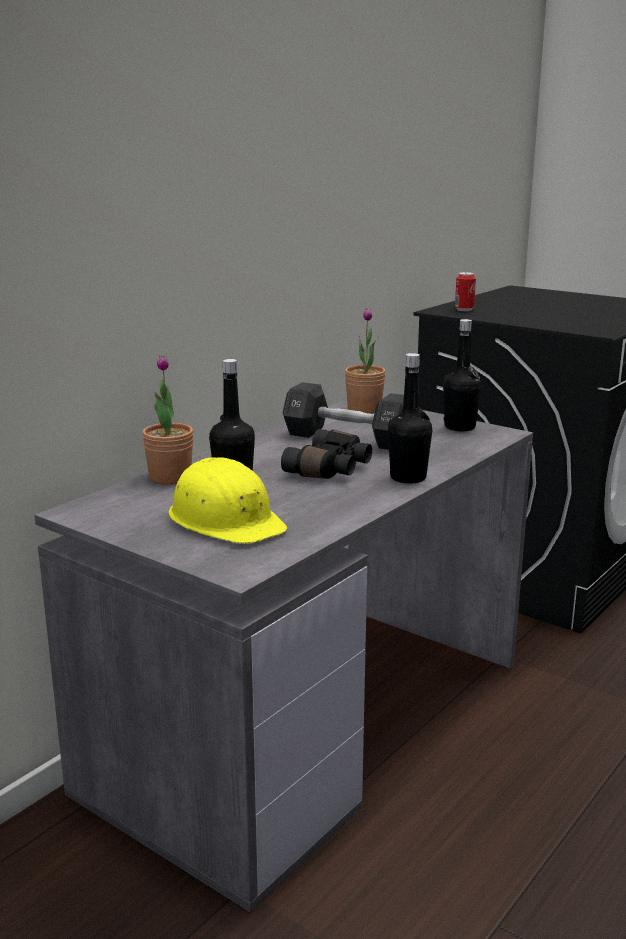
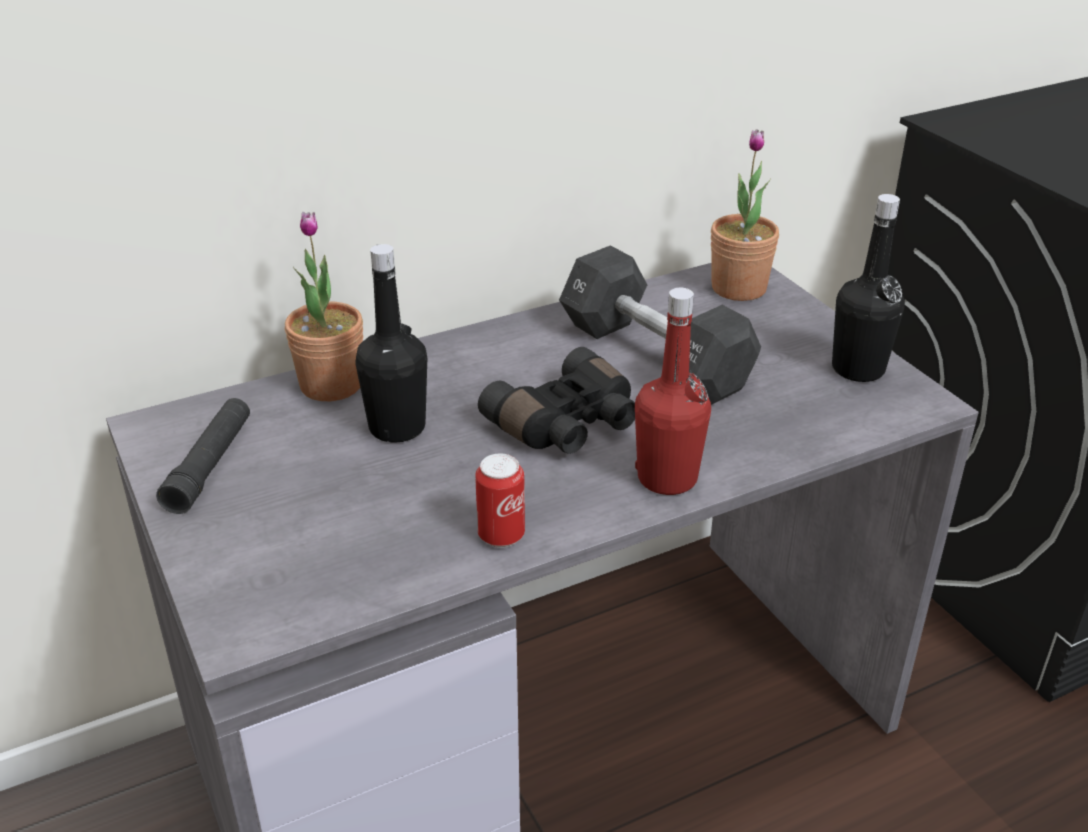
camera: 25 degrees right, 15 degrees up
(134, 519) = (210, 465): none -> black flashlight
(226, 520) = (322, 504): yellow hard hat -> none
(408, 478) = (667, 478): black bottle -> red bottle
(464, 310) = (995, 125): can -> can (501, 536)

